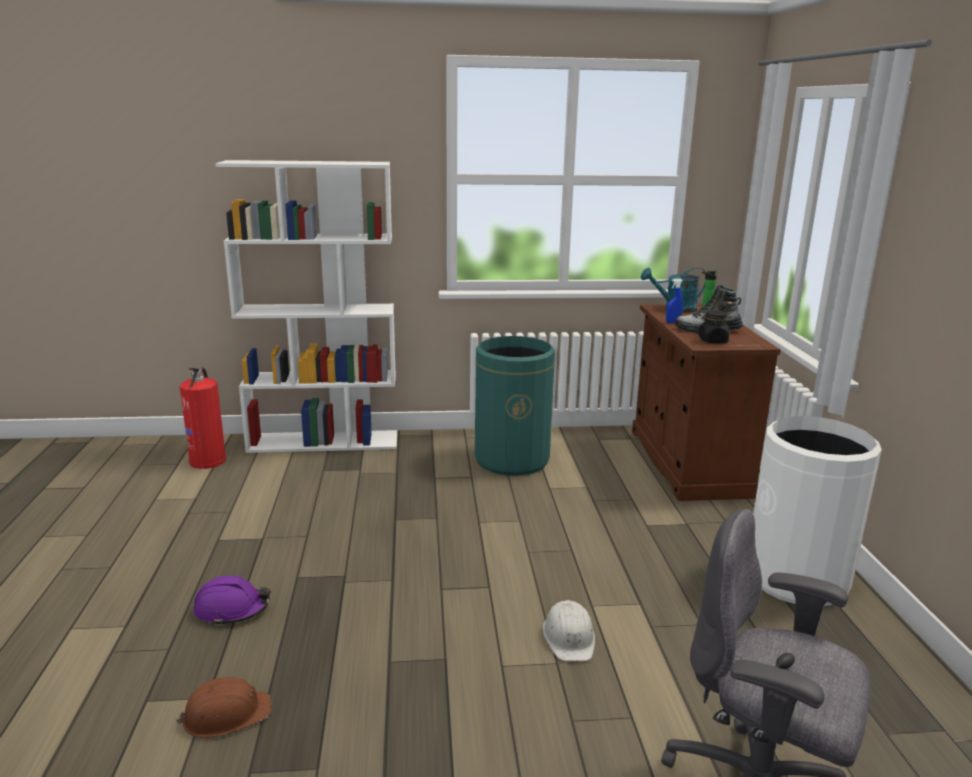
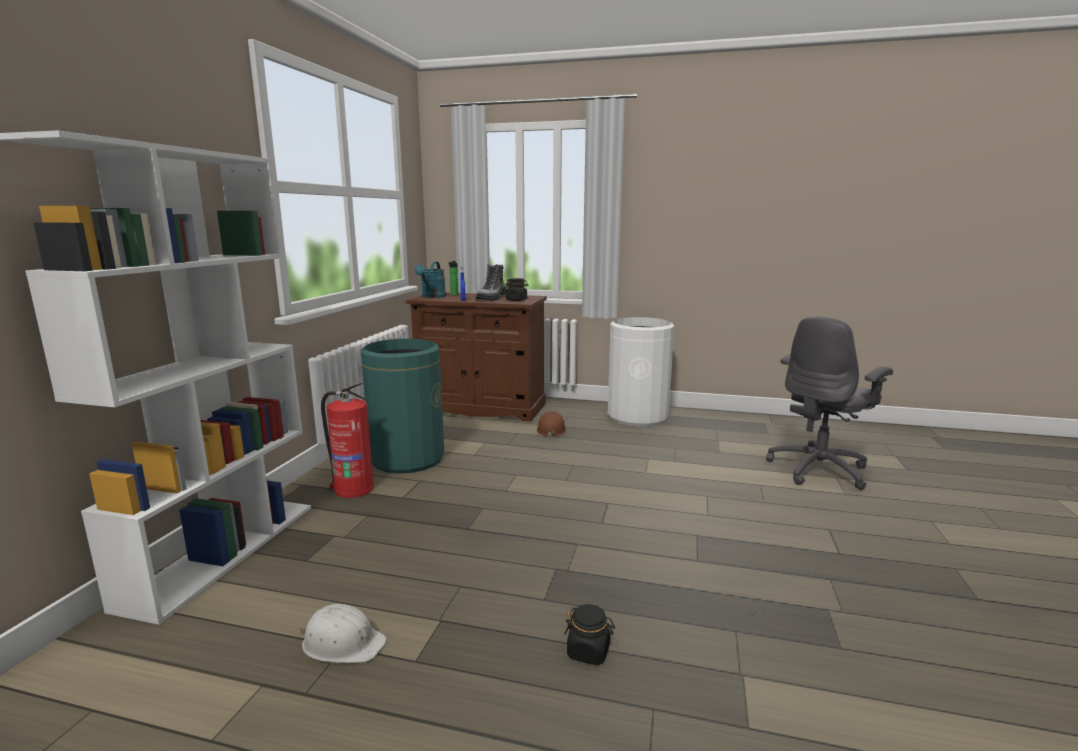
camera: 70 degrees left, 5 degrees down
(208, 460) = (132, 668): fire extinguisher -> fire extinguisher (353, 489)
(226, 714) = (768, 661): brown hard hat -> brown hard hat (551, 430)
(232, 609) = (588, 651): purple hard hat -> black jar
(569, 637) = (680, 486): white hard hat -> white hard hat (343, 643)

